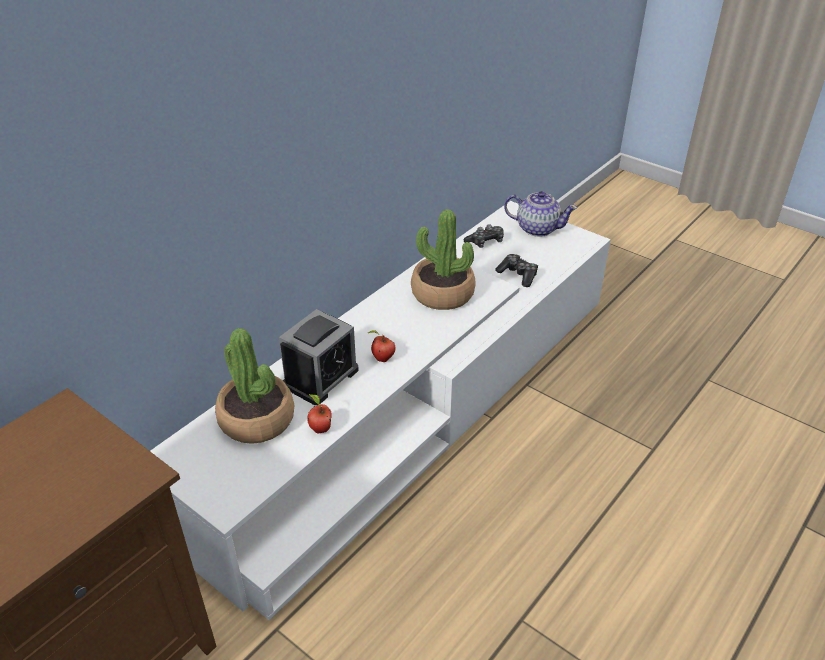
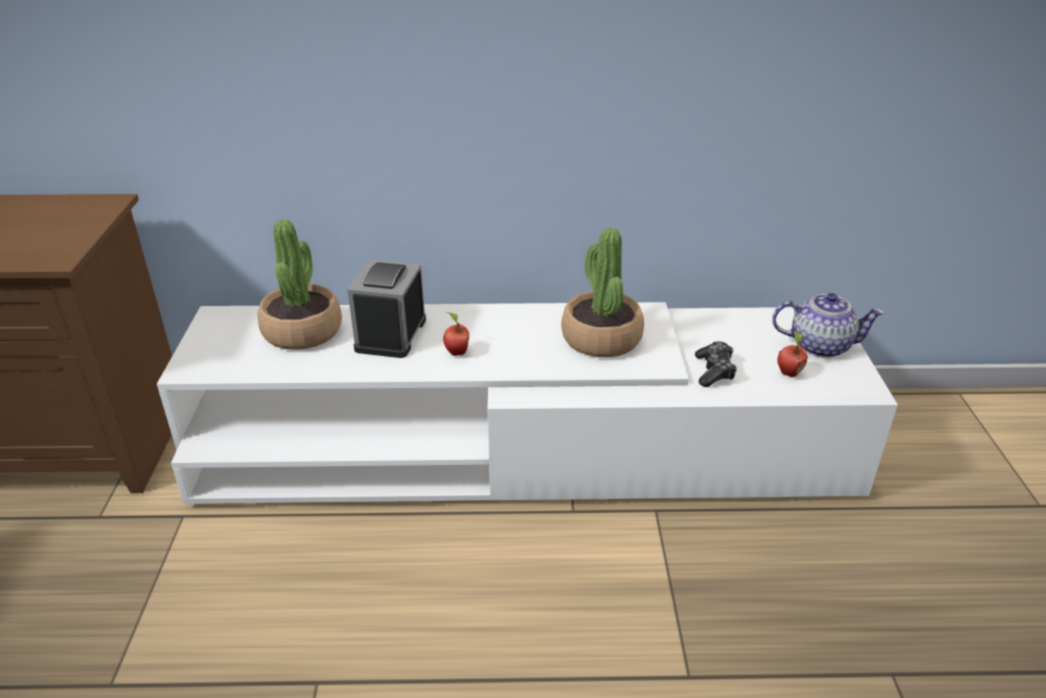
camera: 50 degrees right, 5 degrees down
(320, 429) = (324, 366): apple -> apple (788, 372)
(321, 377) = (391, 334): alarm clock -> alarm clock turned 105 degrees clockwise
(485, 242) = (735, 326): game controller -> none
(537, 228) = (819, 345): teapot -> teapot turned 60 degrees counterclockwise

